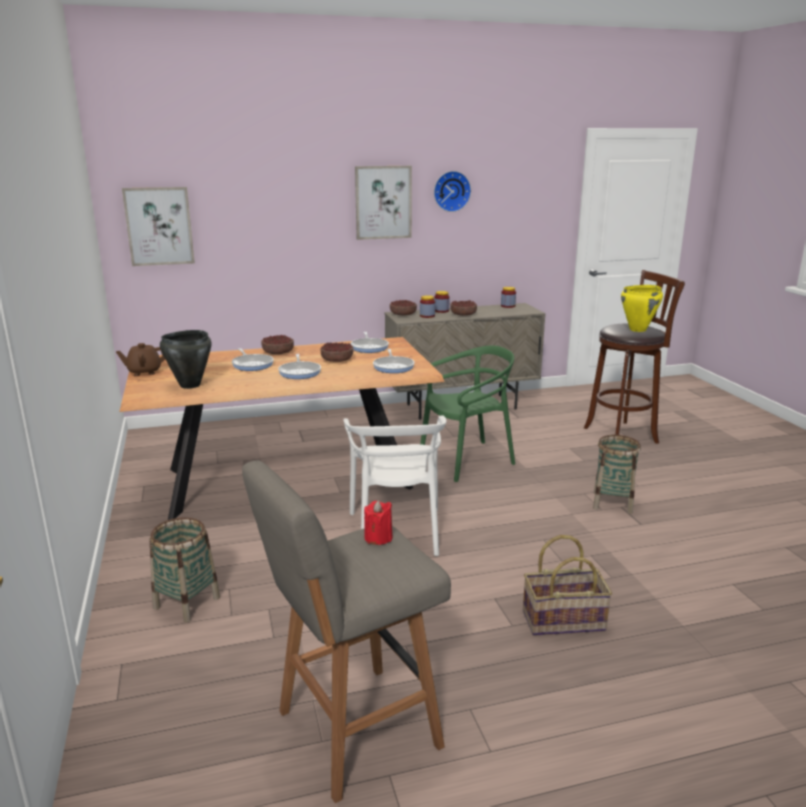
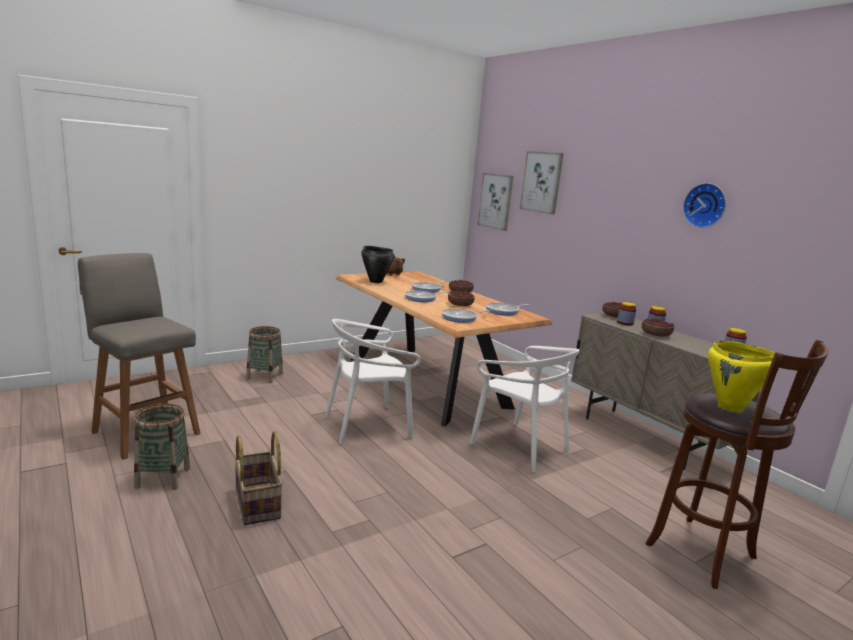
camera: 70 degrees right, 5 degrees down
(378, 538) = (165, 325): red candle -> none
(383, 202) = (636, 207): picture -> picture (541, 182)
(466, 460) = (519, 446): green chair -> white chair
(612, 502) = (492, 537): basket -> basket (163, 478)

